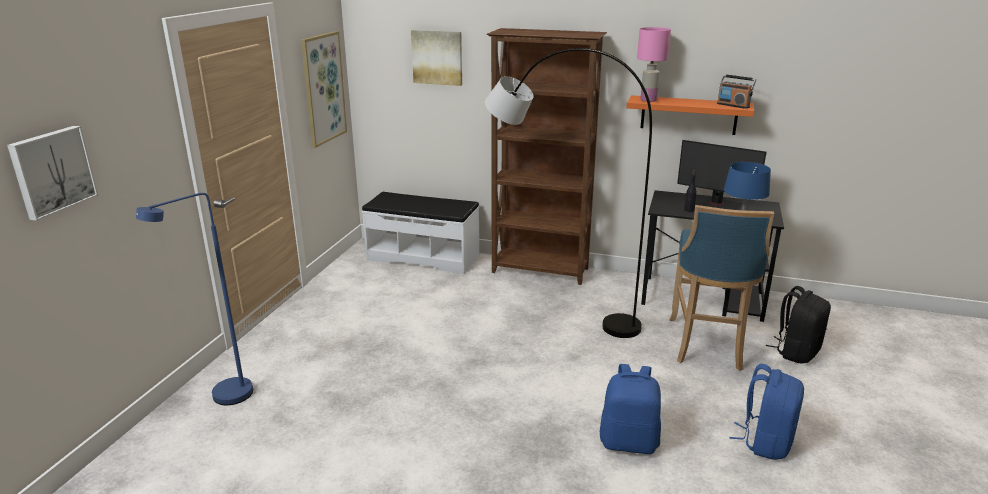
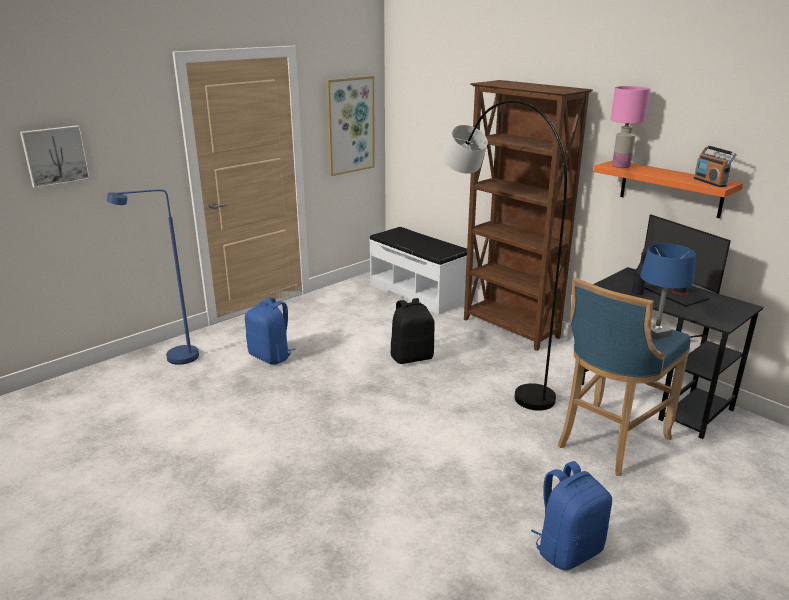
camera: 30 degrees right, 0 degrees up
(437, 57) = (449, 105): picture -> none
(629, 442) = (431, 497): blue backpack -> blue backpack (271, 356)
(796, 352) = (708, 480): black backpack -> black backpack (412, 357)

